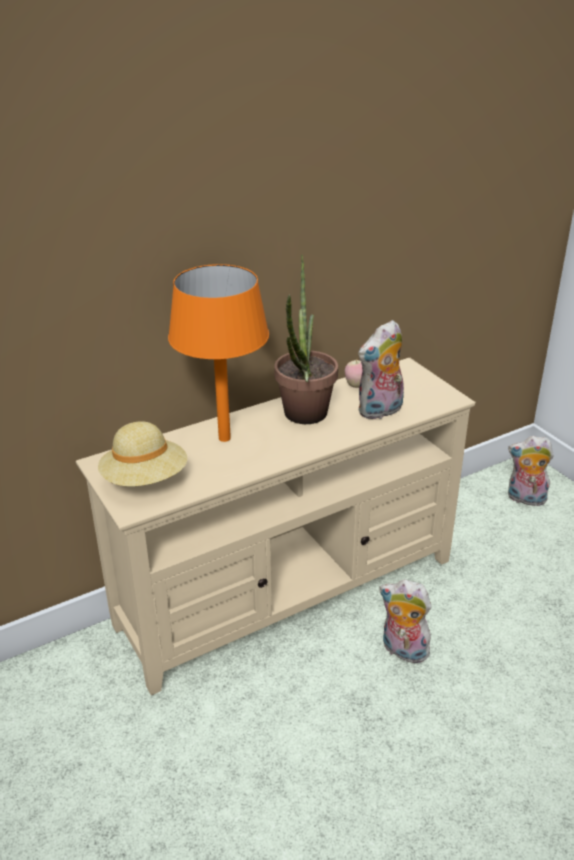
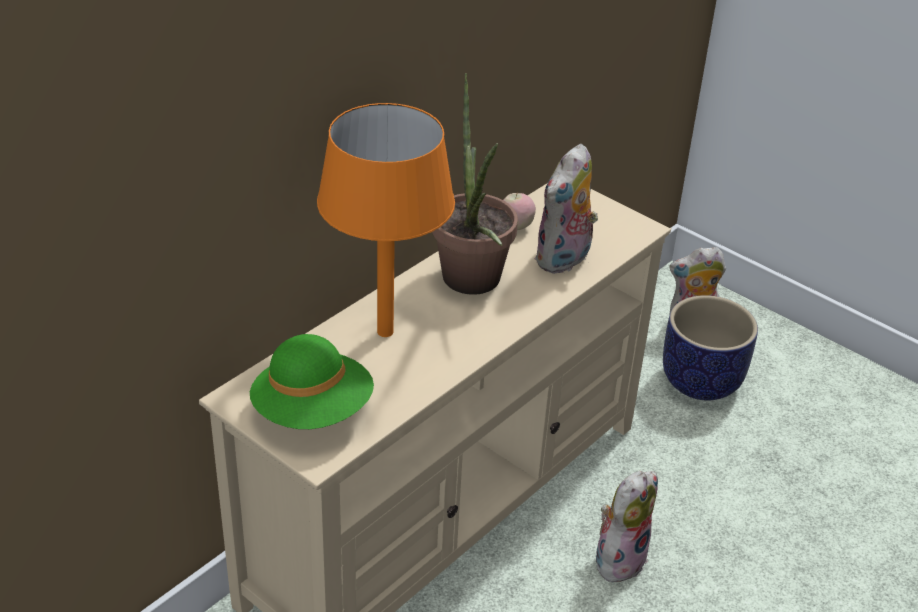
camera: 20 degrees left, 5 degrees up
(145, 480) = (313, 411): beige hat -> green hat
(402, 651) = (619, 557): plush toy -> plush toy turned 120 degrees clockwise
(519, 537) = (701, 381): none -> planter

